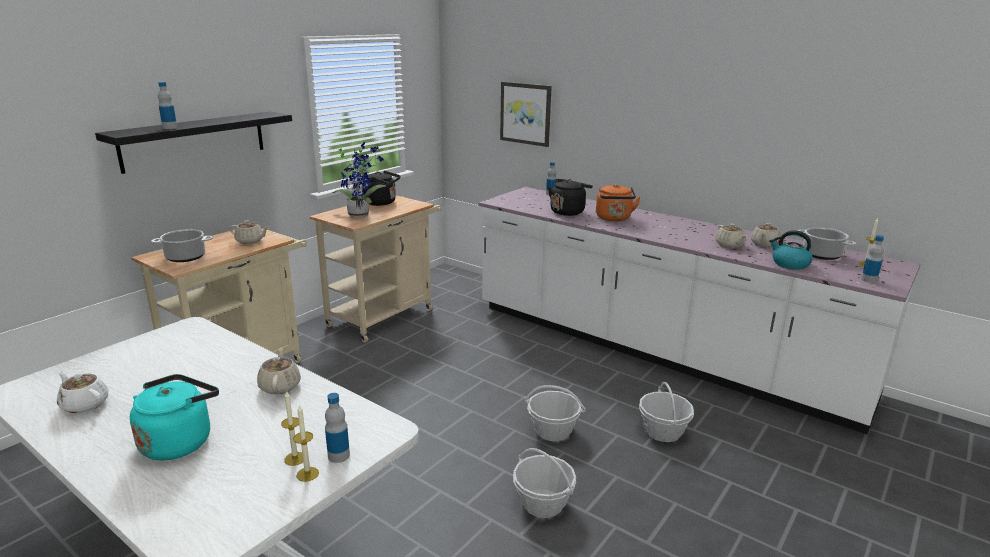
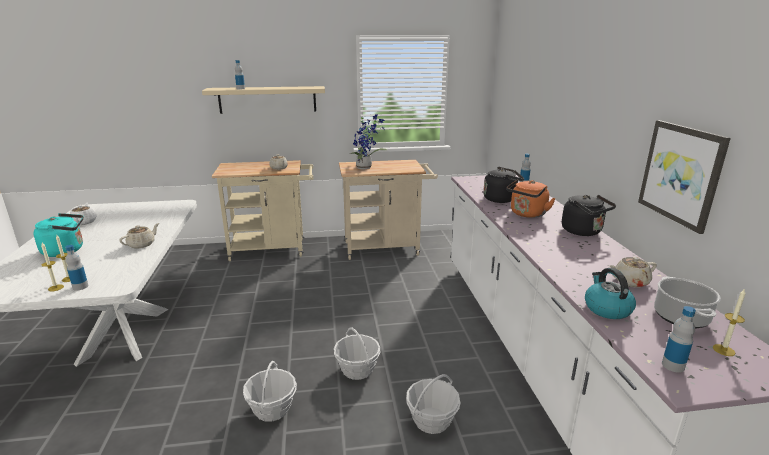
camera: 45 degrees right, 0 degrees up
(185, 257) = (236, 168): cooking pot -> none
(194, 140) = (267, 99): black shelf -> beige shelf
(382, 203) = (396, 163): black kettle -> black kettle (583, 232)
(526, 113) = (528, 107): picture -> picture (681, 173)
(729, 245) = (584, 269): beige teapot -> none

